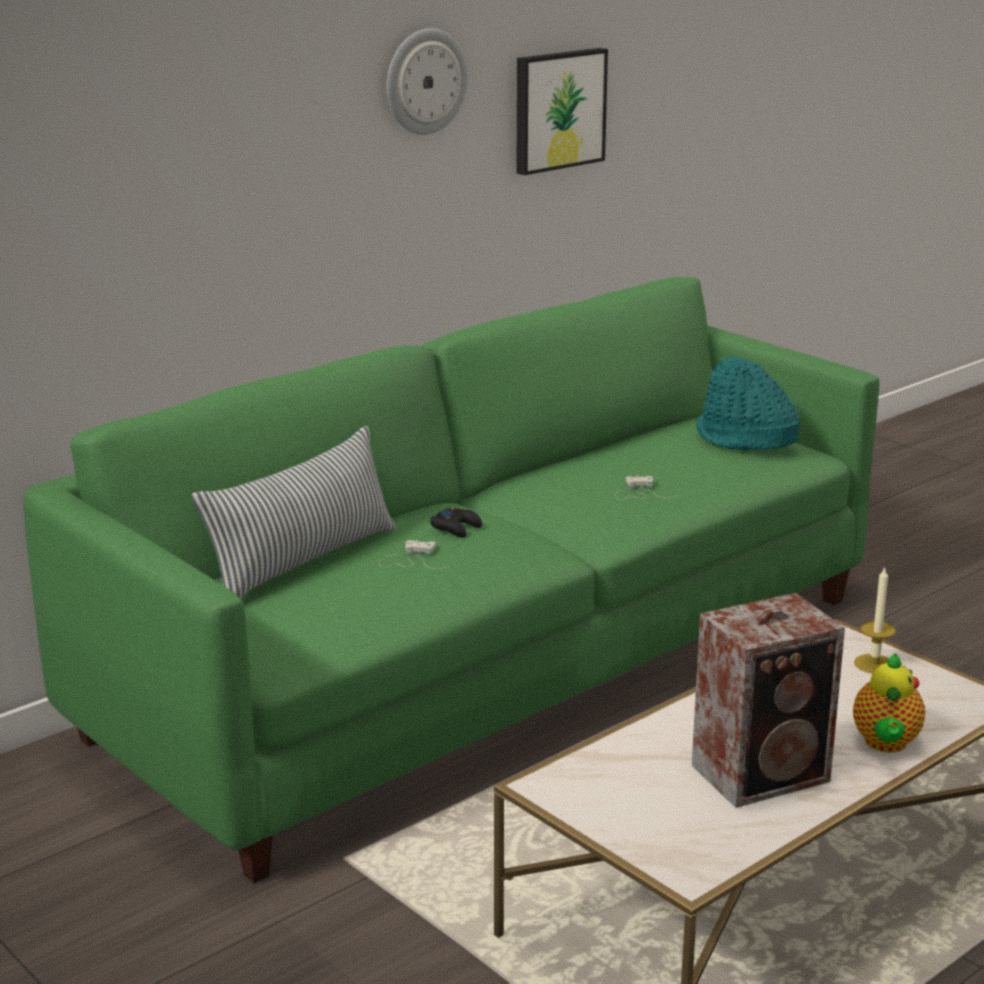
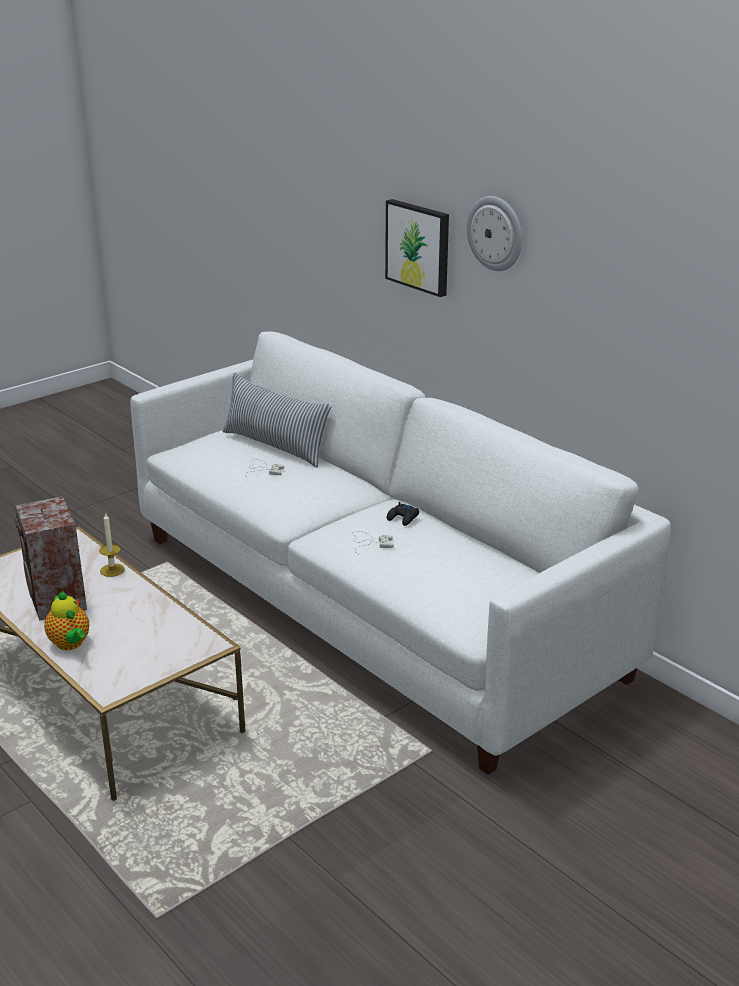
camera: 90 degrees right, 5 degrees up
(456, 528) = (307, 481): black game controller -> black game controller (403, 518)
(491, 665) = (370, 603): green sofa -> white sofa
(558, 110) = (597, 298): picture -> picture (419, 246)
(745, 438) = (487, 593): turquoise hat -> none
(874, 664) = (169, 653): candle -> candle (112, 570)
(885, 744) = (70, 644): teapot -> teapot turned 135 degrees counterclockwise

